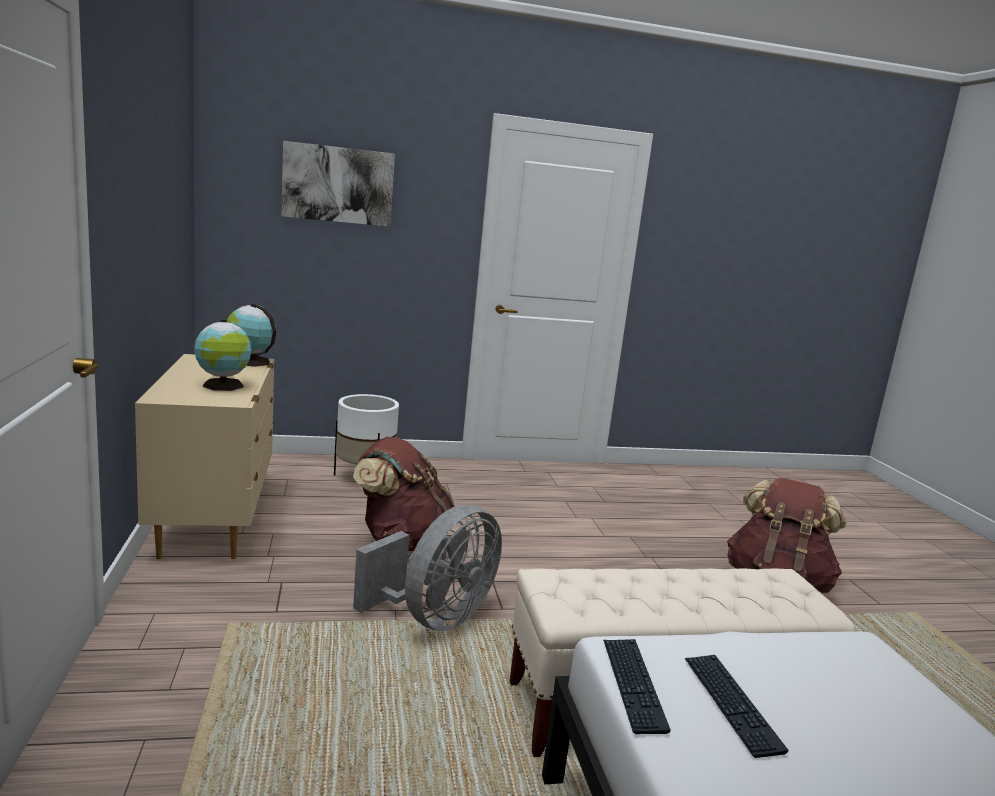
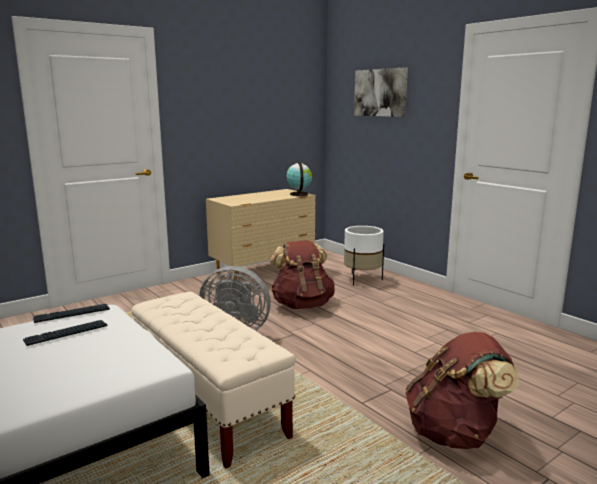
camera: 65 degrees right, 0 degrees up
(223, 386) = (251, 199): globe -> none

